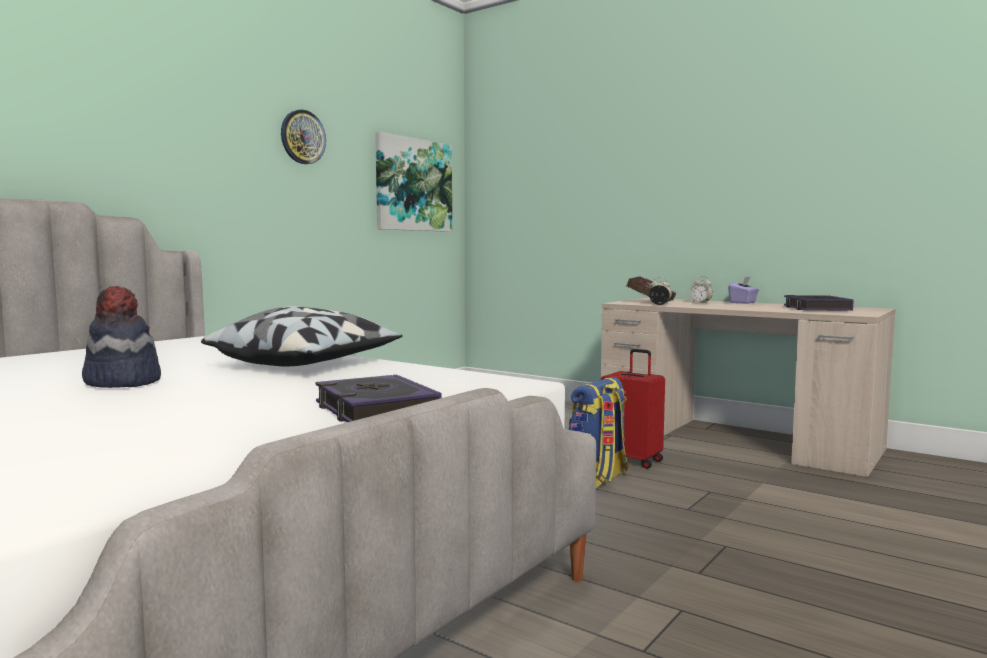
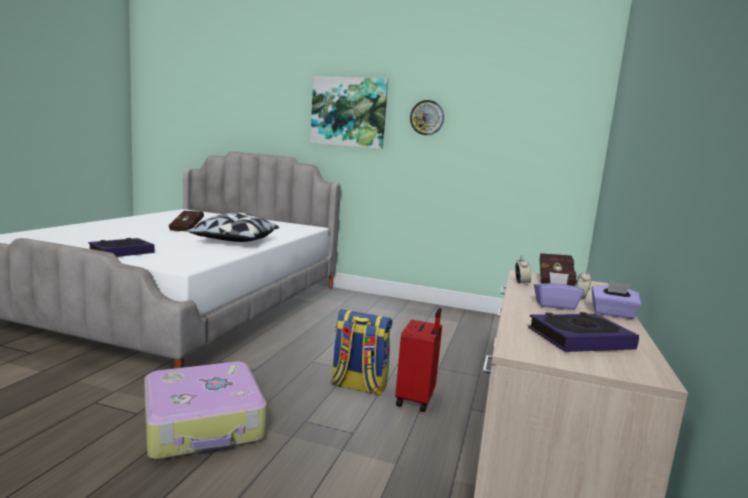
camera: 70 degrees right, 5 degrees up
(122, 382) = (188, 229): hat -> red book
(413, 185) = (532, 149): picture -> picture (348, 112)
(705, 561) = (204, 424): none -> suitcase
(730, 305) = (555, 305): none -> purple tissue box

